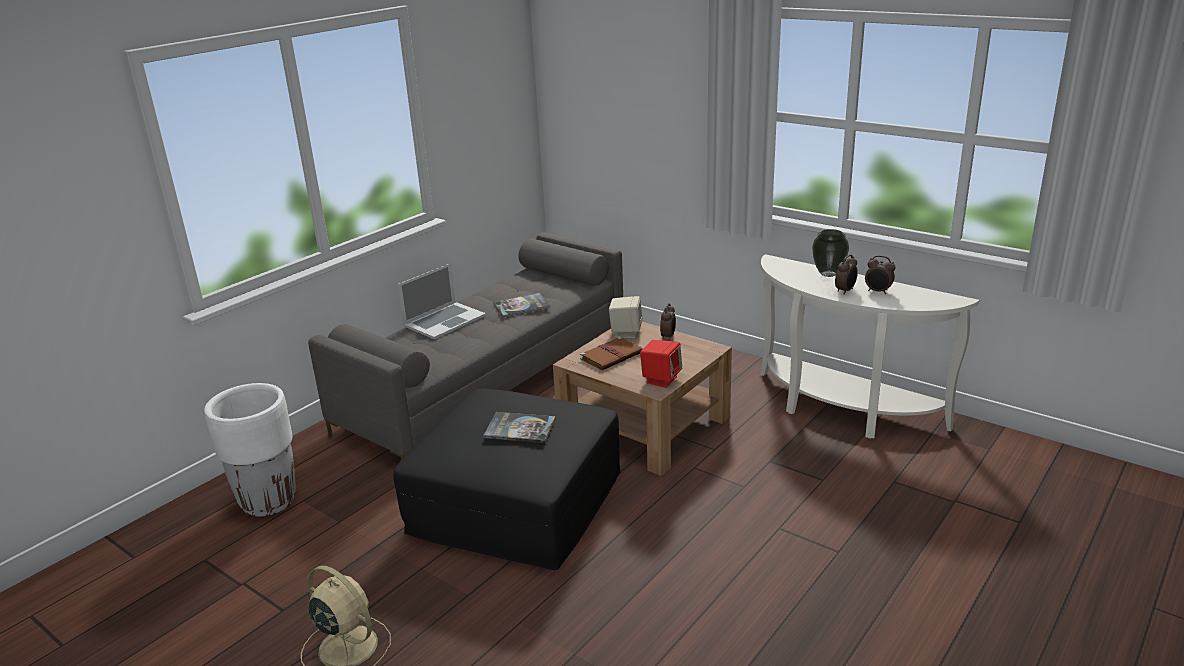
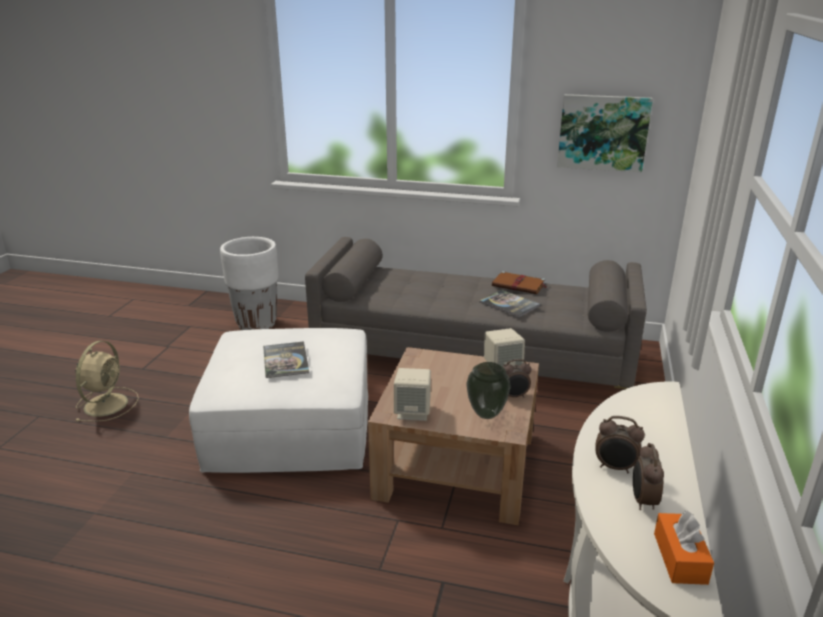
camera: 65 degrees right, 0 degrees up
(444, 320) = (450, 281): laptop -> none
(484, 130) = (603, 132): none -> picture
(517, 503) = (292, 425): black ottoman -> white ottoman
(612, 356) = (445, 372): brown book -> brown book (519, 285)
(661, 379) = (413, 412): red speaker -> beige speaker
(829, 274) = (663, 444): vase -> vase (487, 414)
(925, 294) = (680, 558): none -> orange tissue box

